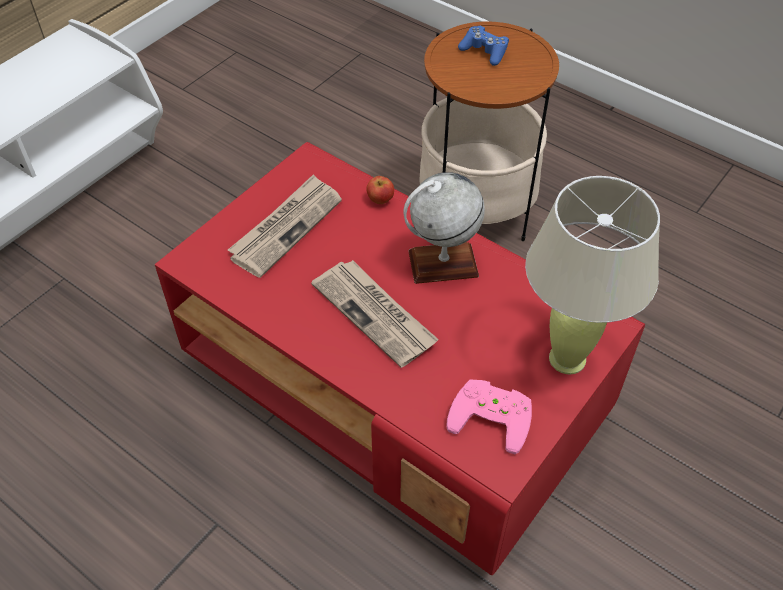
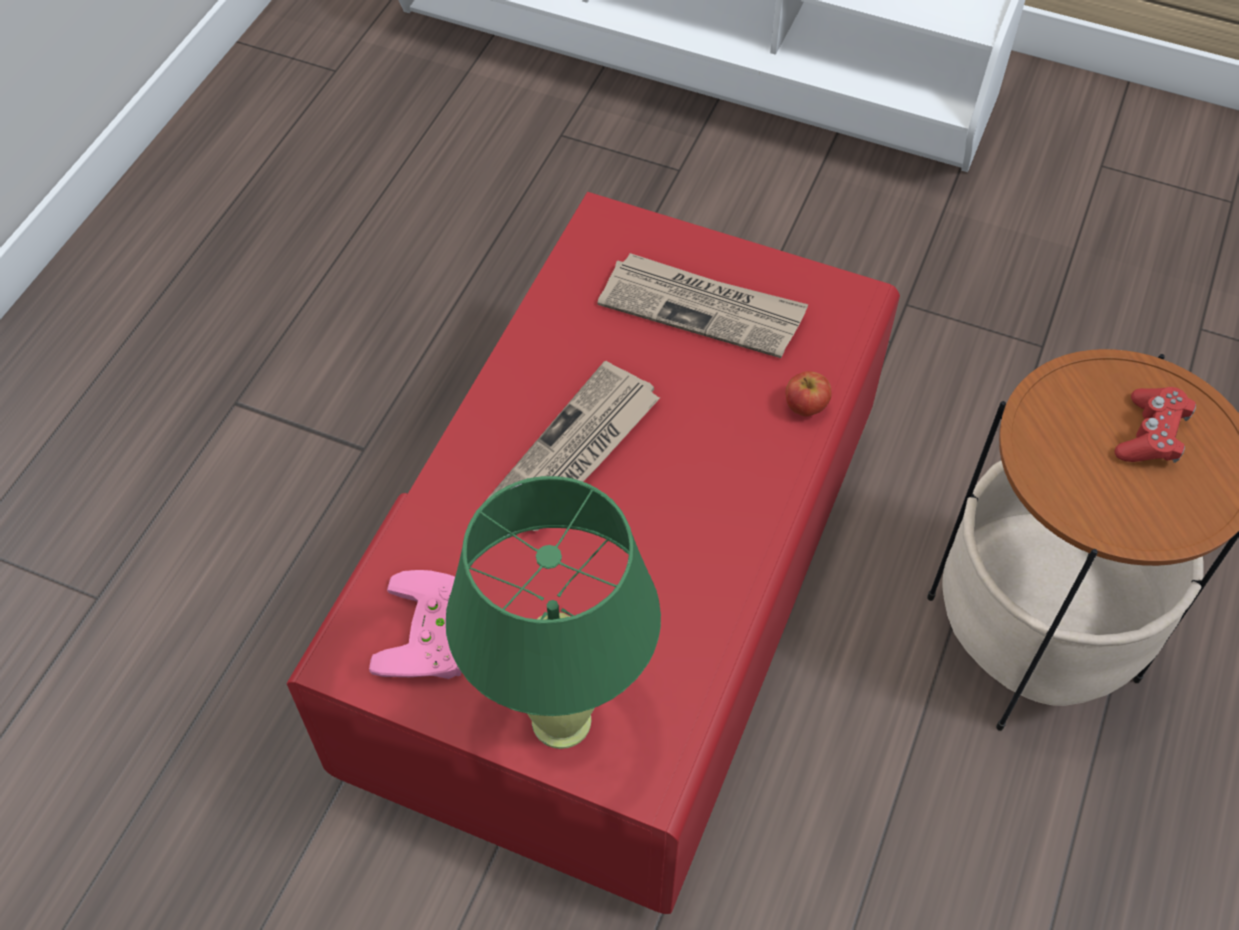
camera: 75 degrees right, 5 degrees up
(442, 264) = (700, 517): globe -> none
(484, 51) = (1151, 435): blue game controller -> red game controller
(567, 358) = (562, 720): beige table lamp -> green table lamp

